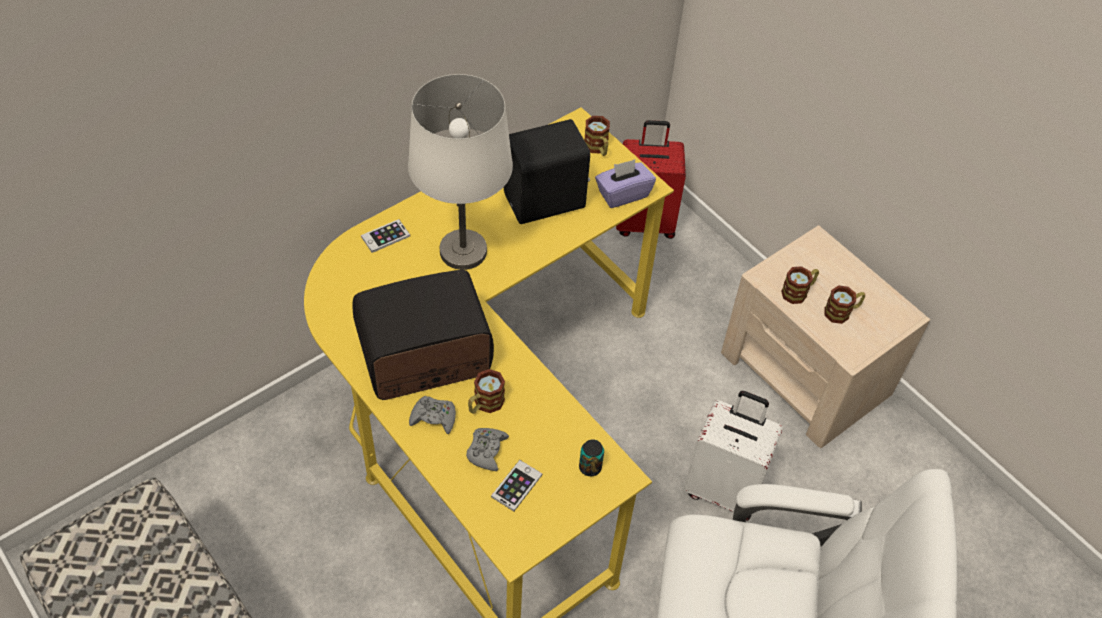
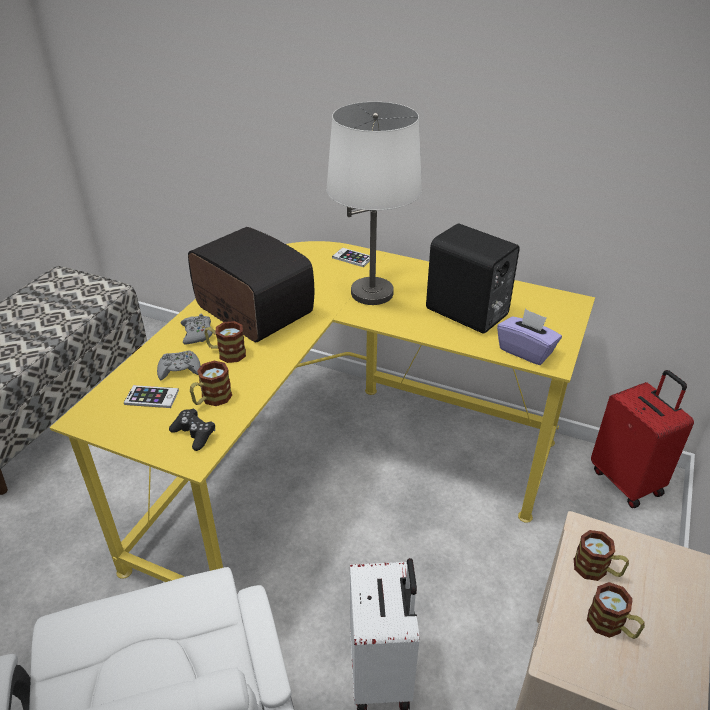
camera: 65 degrees right, 15 degrees down
(590, 467) = (194, 434): can -> black game controller
(597, 148) = (560, 320): mug -> mug (211, 399)

